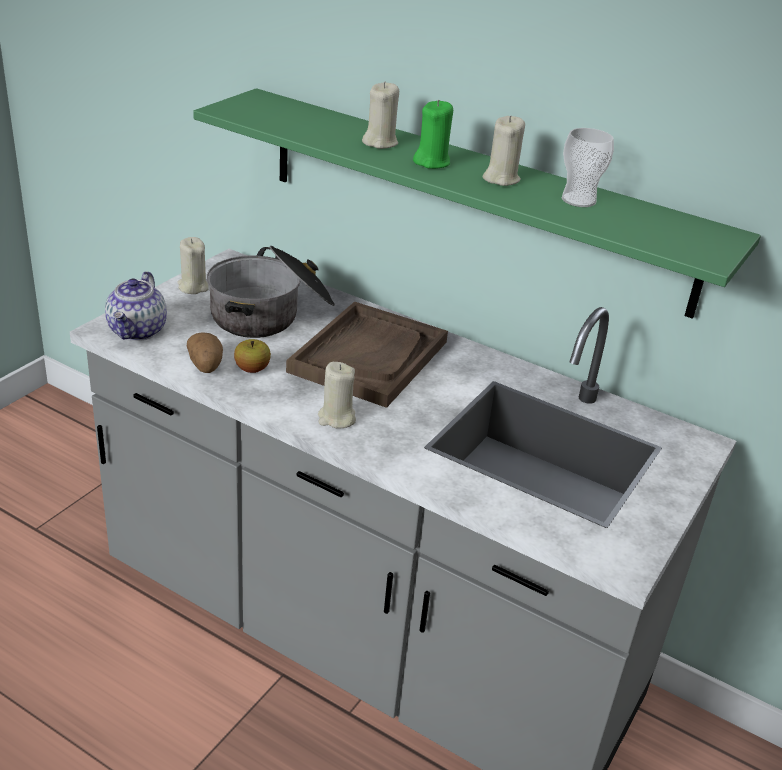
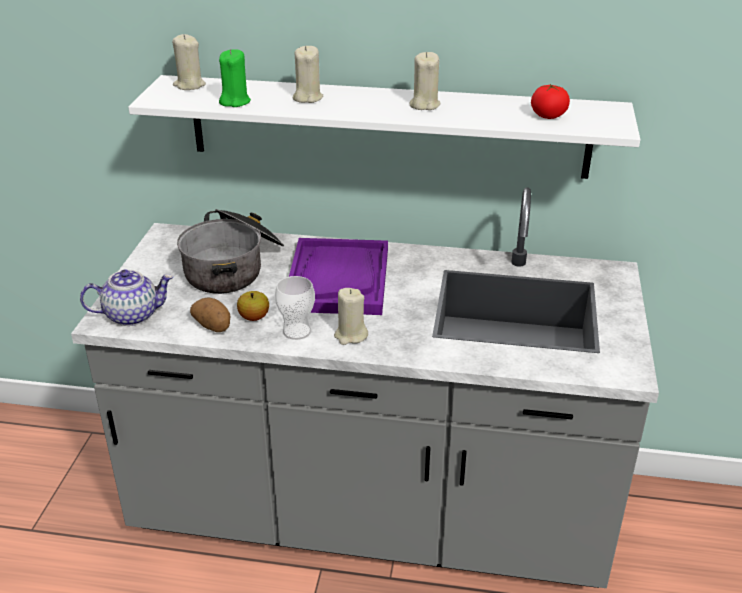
camera: 20 degrees left, 0 degrees up
(138, 331) = (132, 315): teapot -> teapot turned 90 degrees counterclockwise
(193, 287) = (150, 264): beige candle -> beige candle (189, 85)
(368, 356) = (338, 279): brown tray -> purple tray
(432, 162) = (362, 104): green candle -> green candle (235, 102)
(473, 198) = (387, 126): green shelf -> white shelf
(578, 200) = (493, 107): cup -> cup (297, 331)
(636, 224) = (548, 116): none -> tomato

